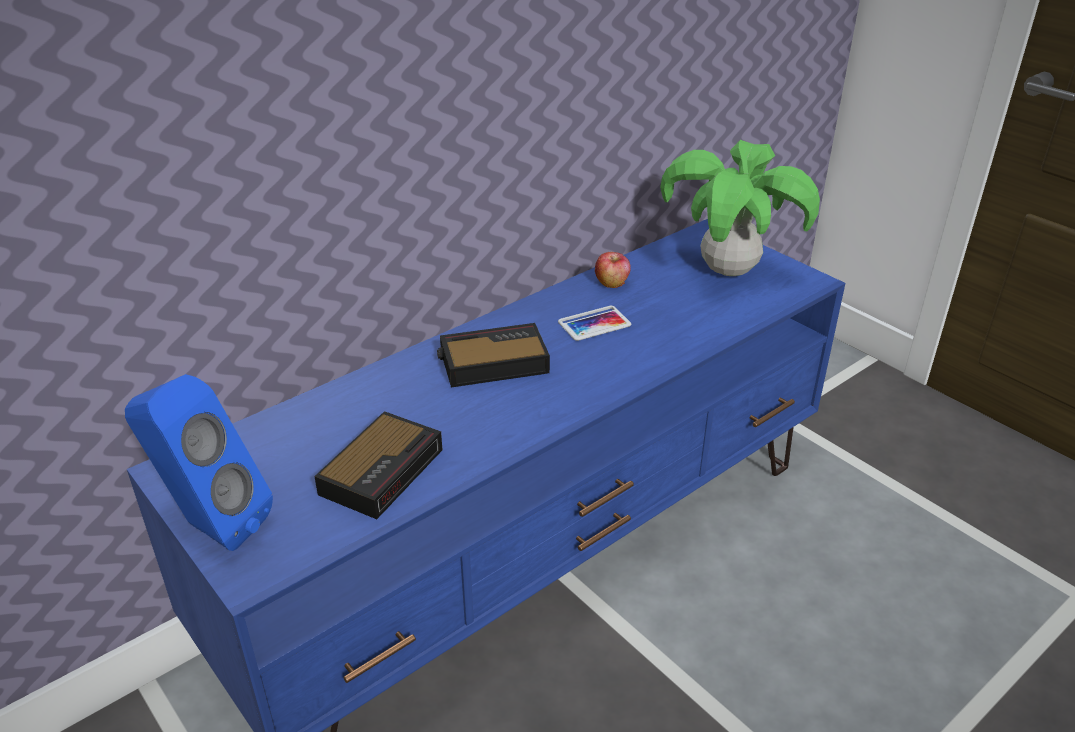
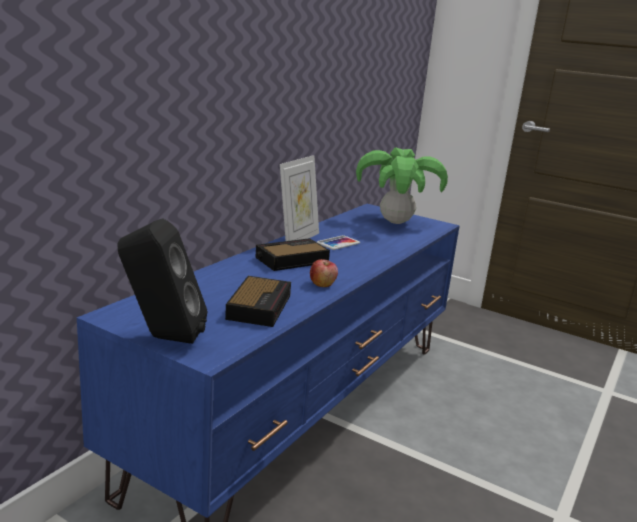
camera: 20 degrees left, 15 degrees down
(211, 526) = (162, 338): blue speaker -> black speaker
(532, 311) = (297, 239): none -> picture frame
(612, 283) = (335, 227): apple -> apple (323, 284)

